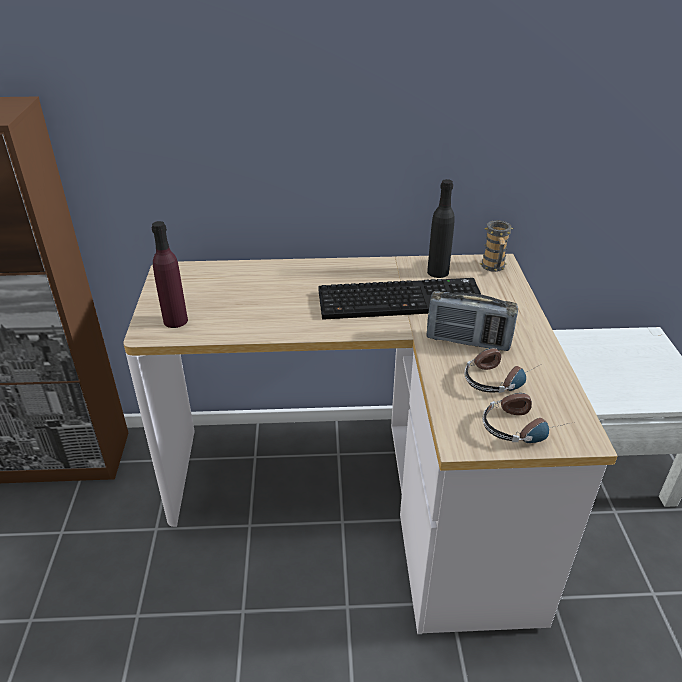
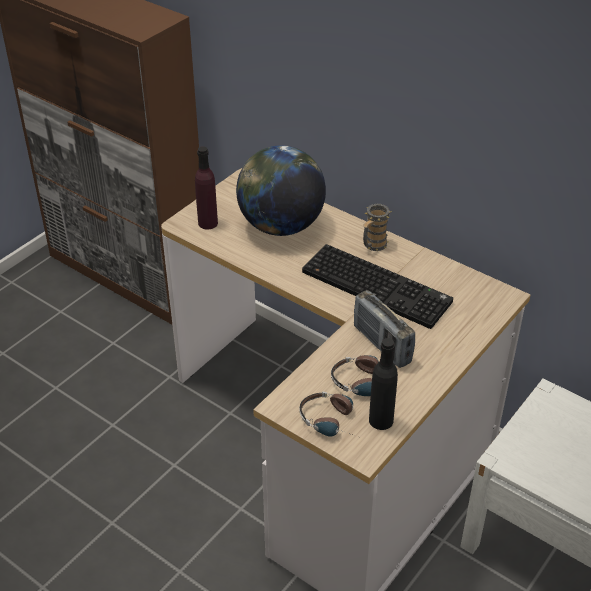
camera: 40 degrees right, 5 degrees up
(254, 293) = (281, 226): none -> globe
(438, 272) = (439, 278): black bottle -> black bottle (381, 420)
(493, 268) = (492, 298): mug -> mug (373, 246)

